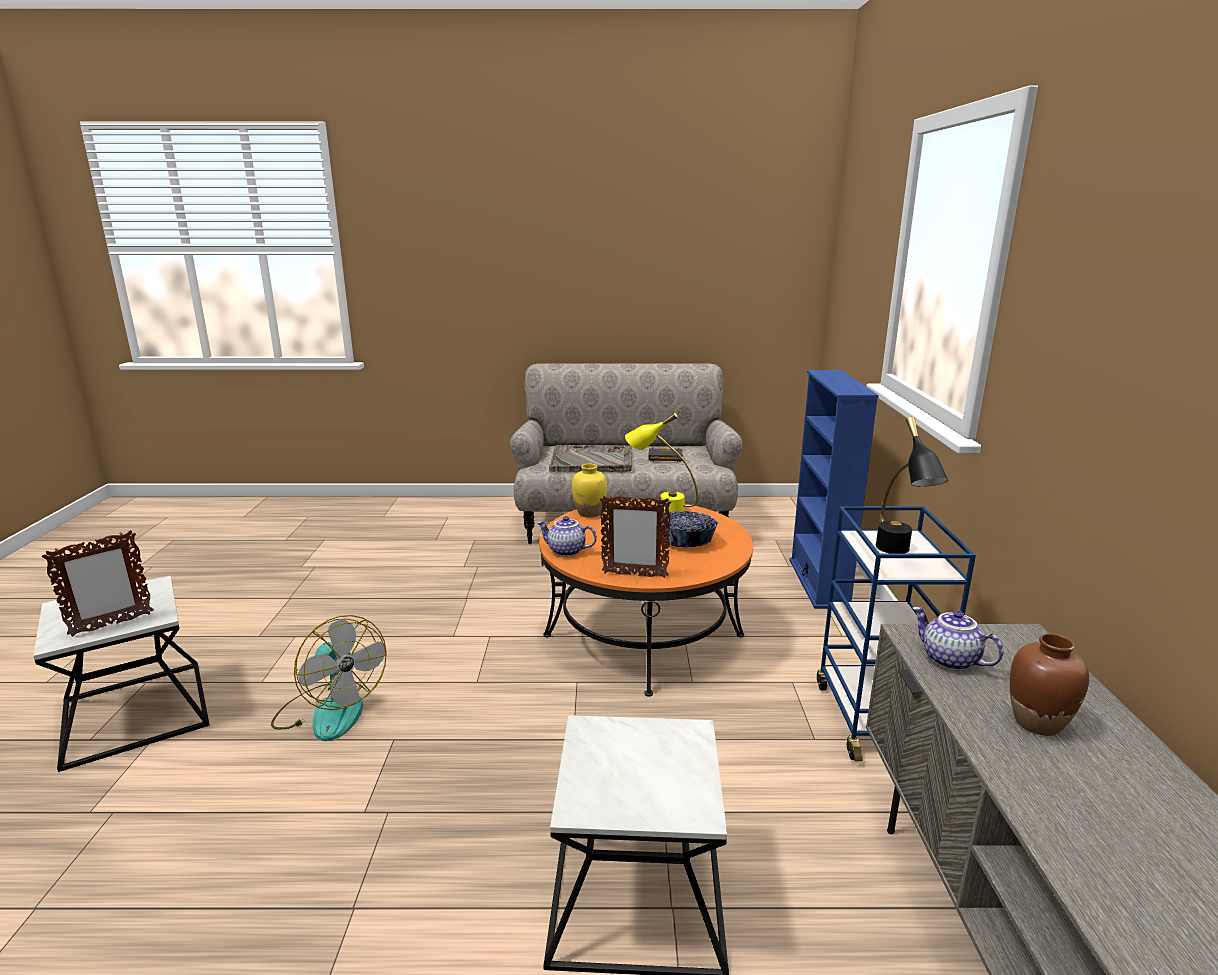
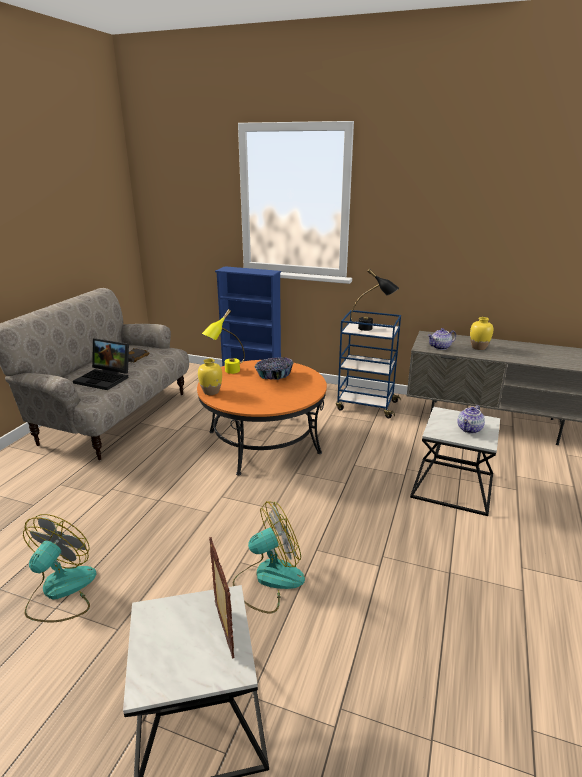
camera: 70 degrees left, 5 degrees up
(311, 593) = (60, 591): none -> fan
(566, 551) = (262, 407): teapot -> teapot (470, 429)
(592, 461) = (105, 378): grey tray -> laptop
(634, 575) = (306, 394): picture frame -> none
(1037, 722) = (478, 347): brown vase -> yellow vase

